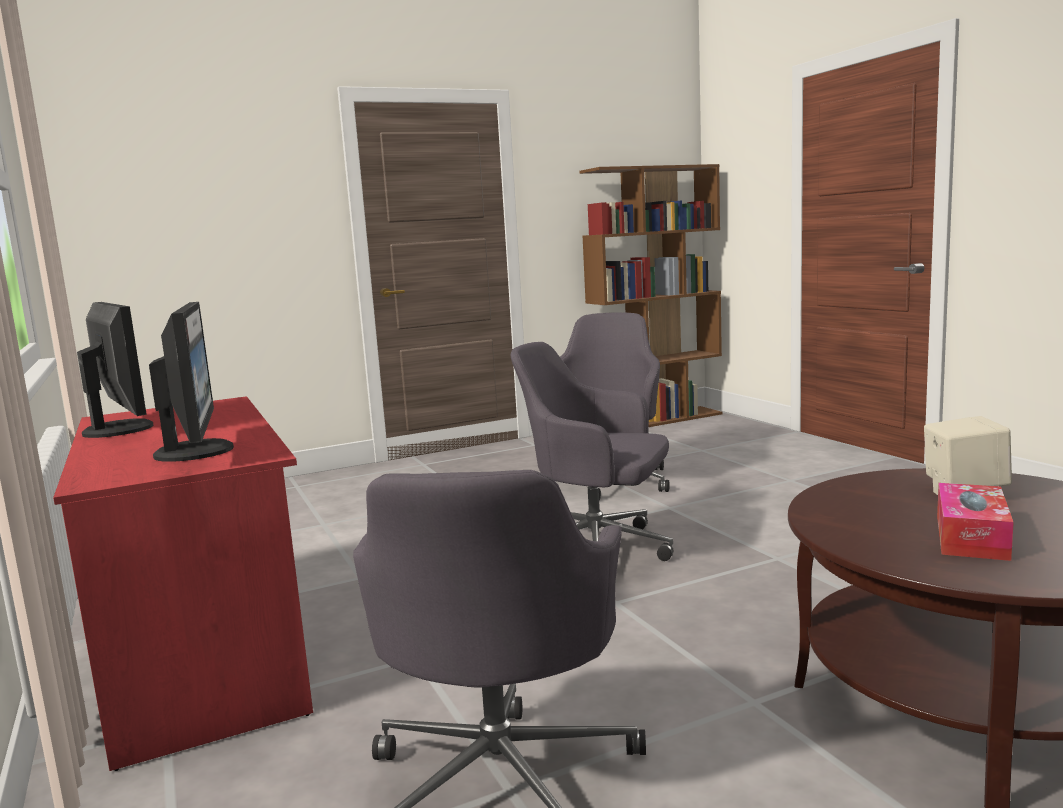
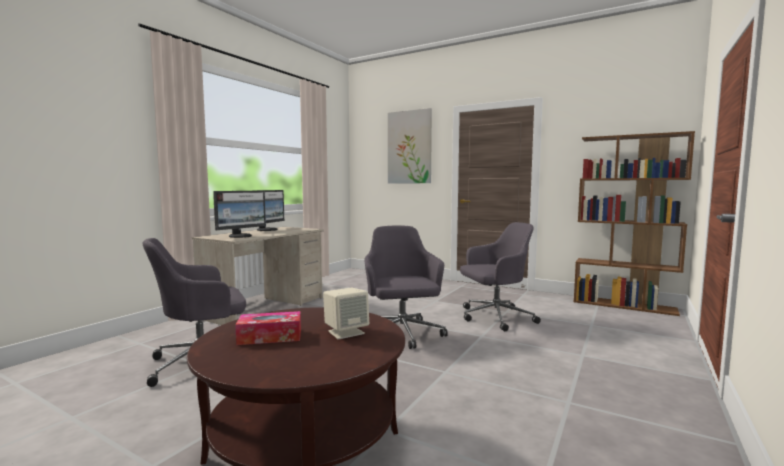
camera: 55 degrees right, 5 degrees down
(203, 654) = (265, 308): red desk -> beige desk
(235, 175) = (409, 147): none -> picture

